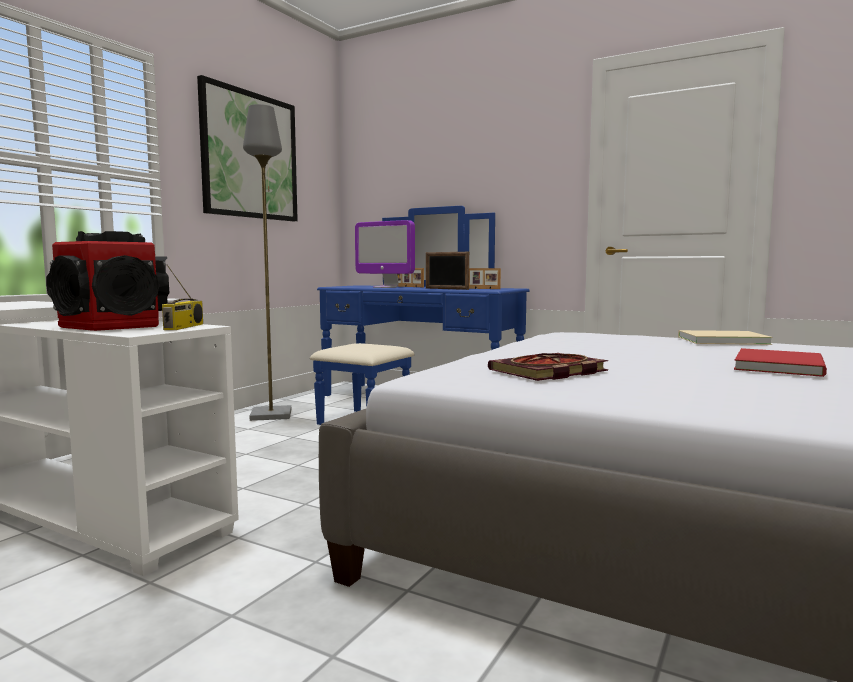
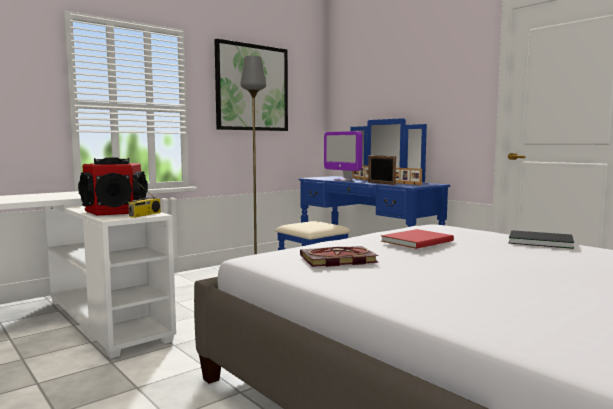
camera: 20 degrees right, 0 degrees up
(719, 340) = (538, 241): beige book -> black book
(782, 365) = (522, 269): red book -> red book (419, 241)

